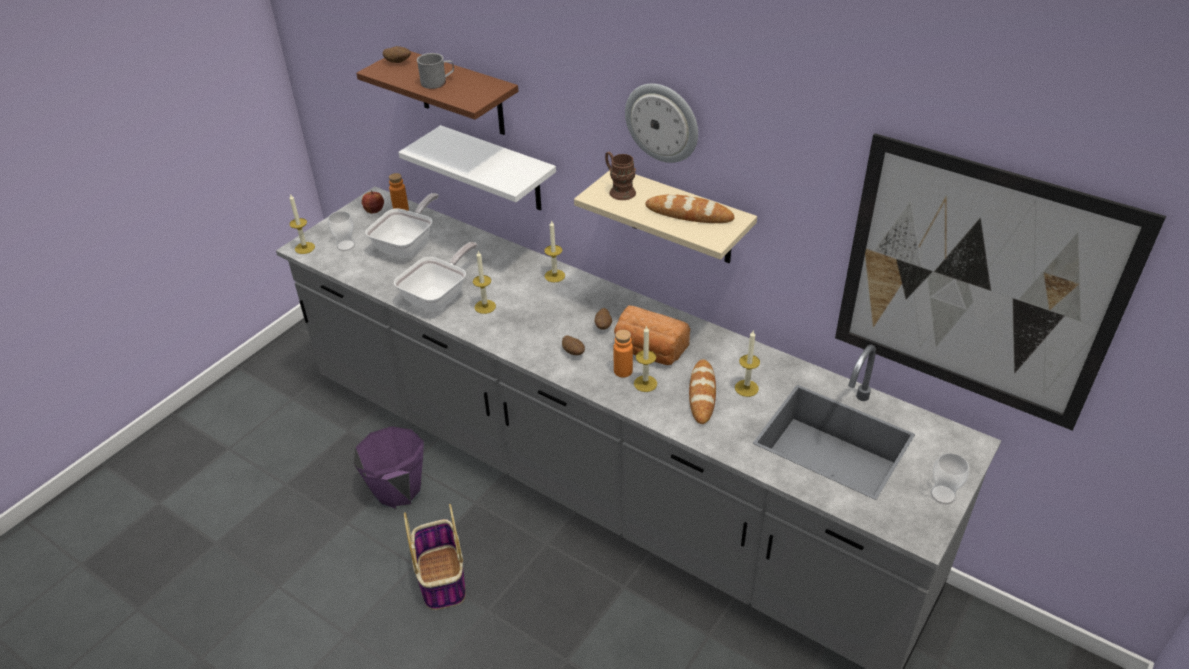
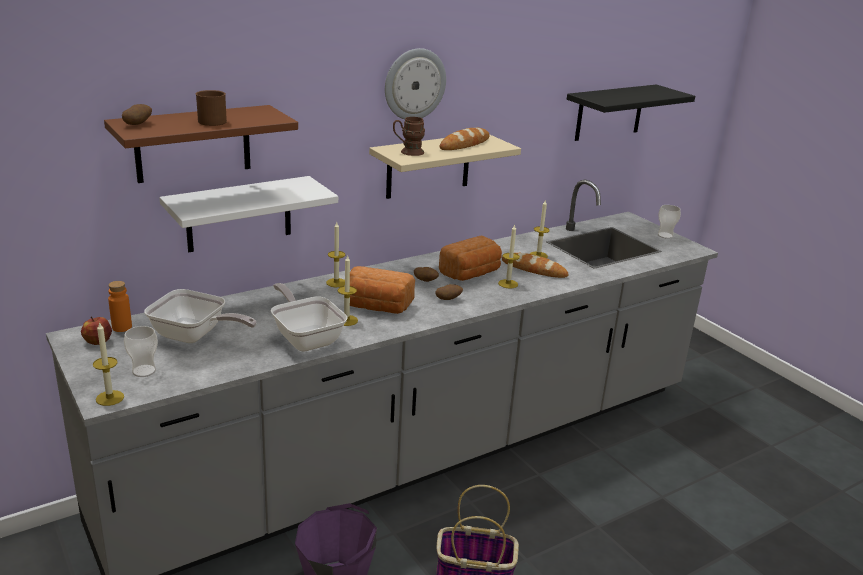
camera: 70 degrees left, 15 degrees down
(408, 245) = (194, 336): frying pan -> frying pan turned 150 degrees clockwise
(437, 82) = (213, 120): grey mug -> brown mug
(524, 314) = (377, 307): none -> bread
(623, 371) = (487, 287): orange bottle -> none
(977, 284) = (609, 112): picture -> black shelf

